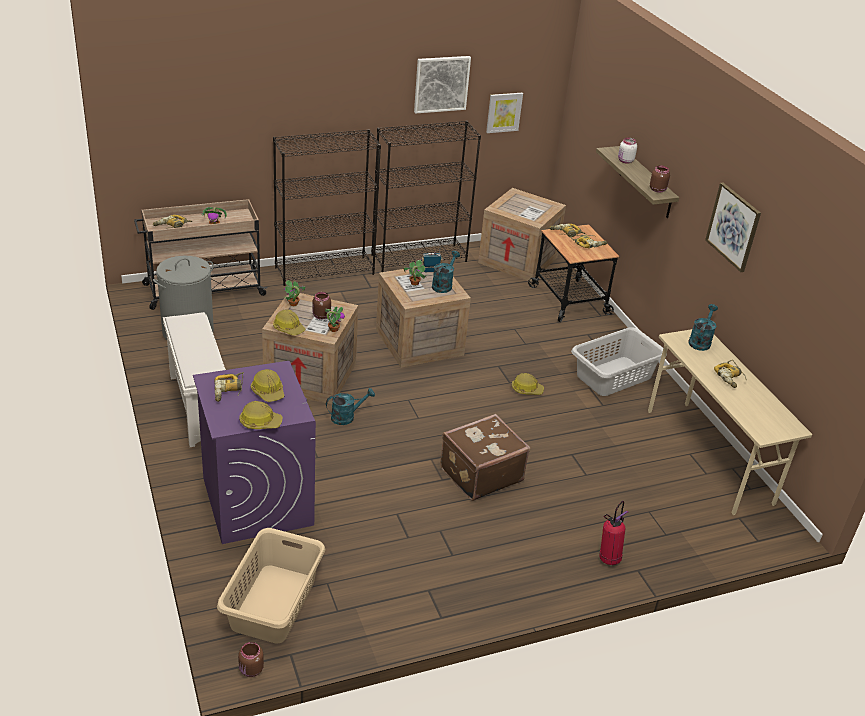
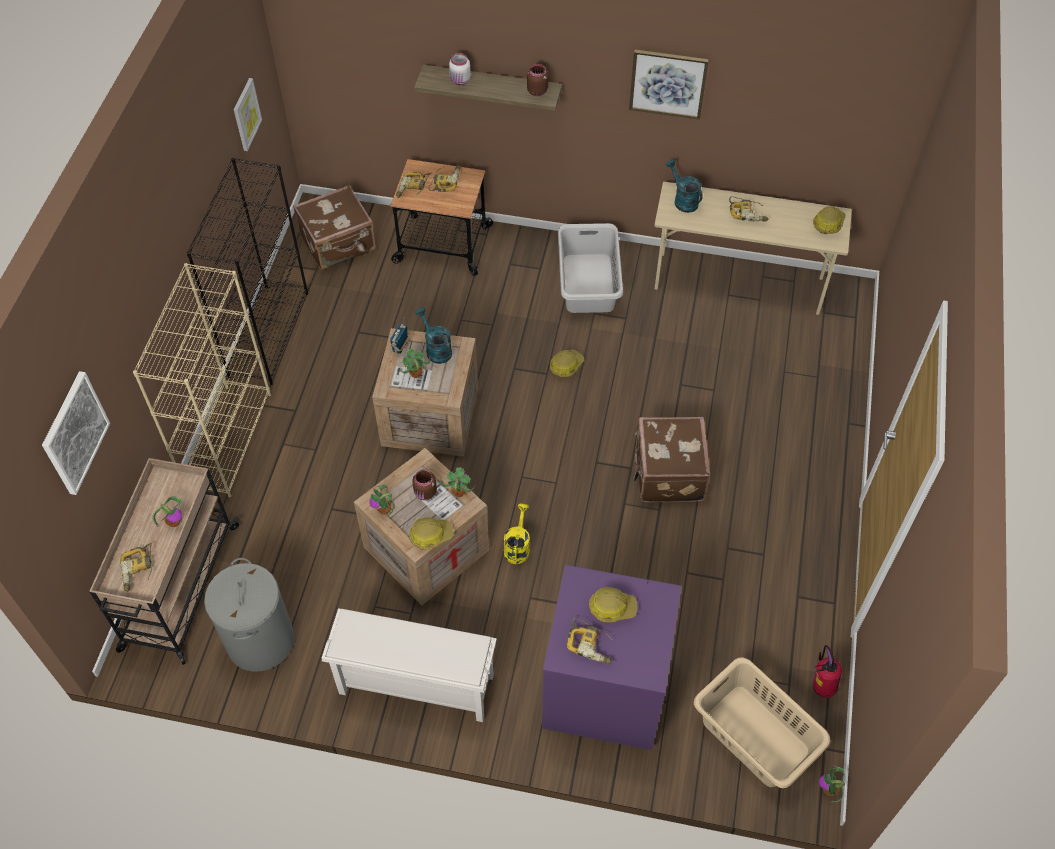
camera: 55 degrees left, 20 degrees up
(251, 670) = (829, 790): brown jar -> potted plant
(260, 422) = (661, 637): hard hat -> hard hat (828, 223)
(325, 270) = (228, 439): black bookcase -> beige bookcase
(347, 417) = (517, 546): turquoise watering can -> yellow watering can
(441, 84) = (203, 145): picture -> picture (74, 433)
(519, 260) = (339, 244): crate -> brown suitcase
(608, 558) = (825, 436): fire extinguisher -> fire extinguisher (821, 687)

